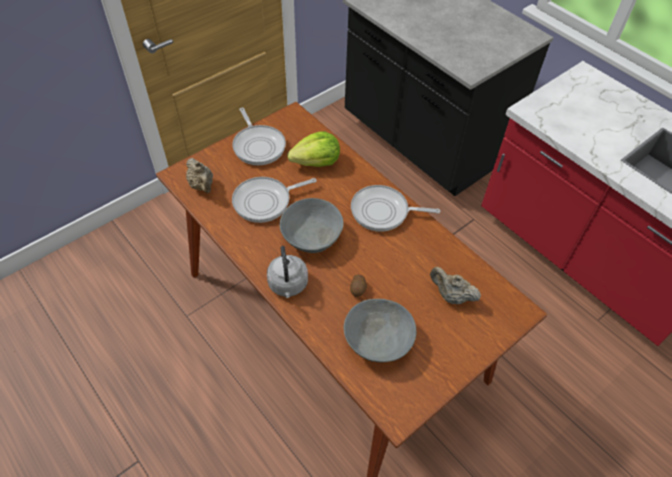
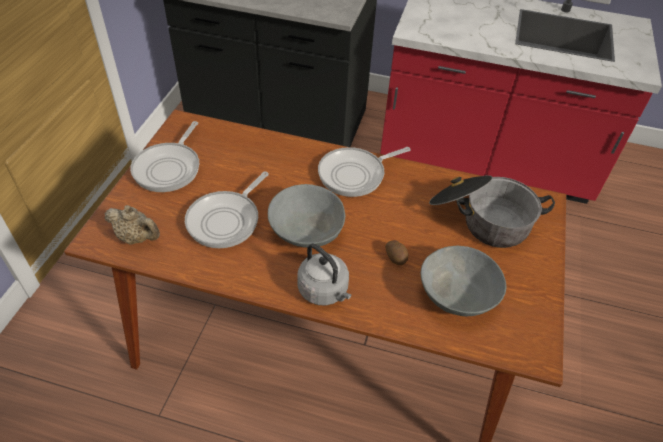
camera: 35 degrees left, 5 degrees down
(258, 145) = (169, 168): frying pan -> frying pan turned 75 degrees clockwise
(316, 162) = (248, 157): lettuce -> none
(451, 296) = (481, 219): beige teapot -> cooking pot

